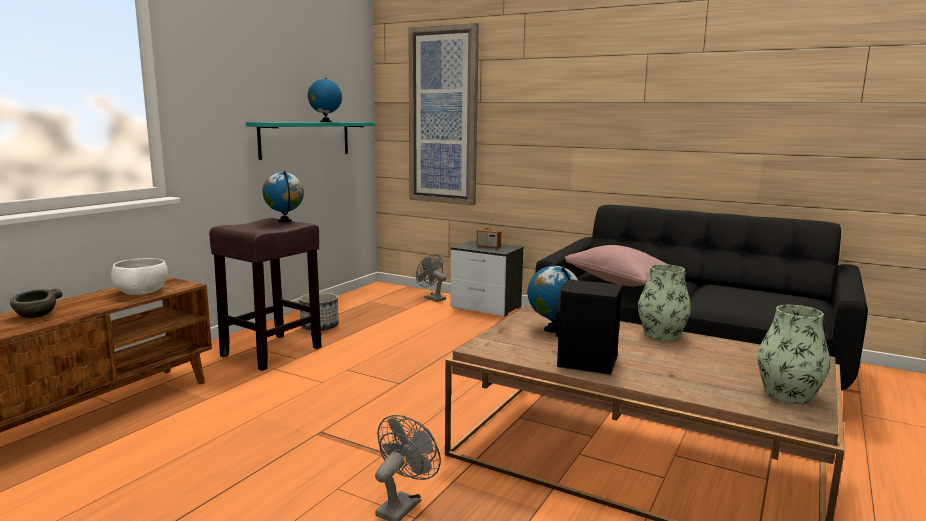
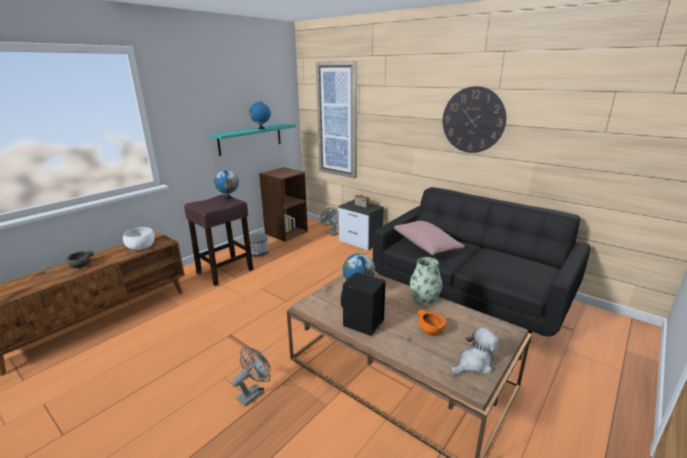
camera: 10 degrees right, 10 degrees up
(356, 300) = (286, 232): none -> brown bookcase
(667, 99) = (473, 120): none -> wall clock
(697, 364) = (431, 330): none -> orange bowl
(788, 394) = (474, 363): vase -> plush toy

